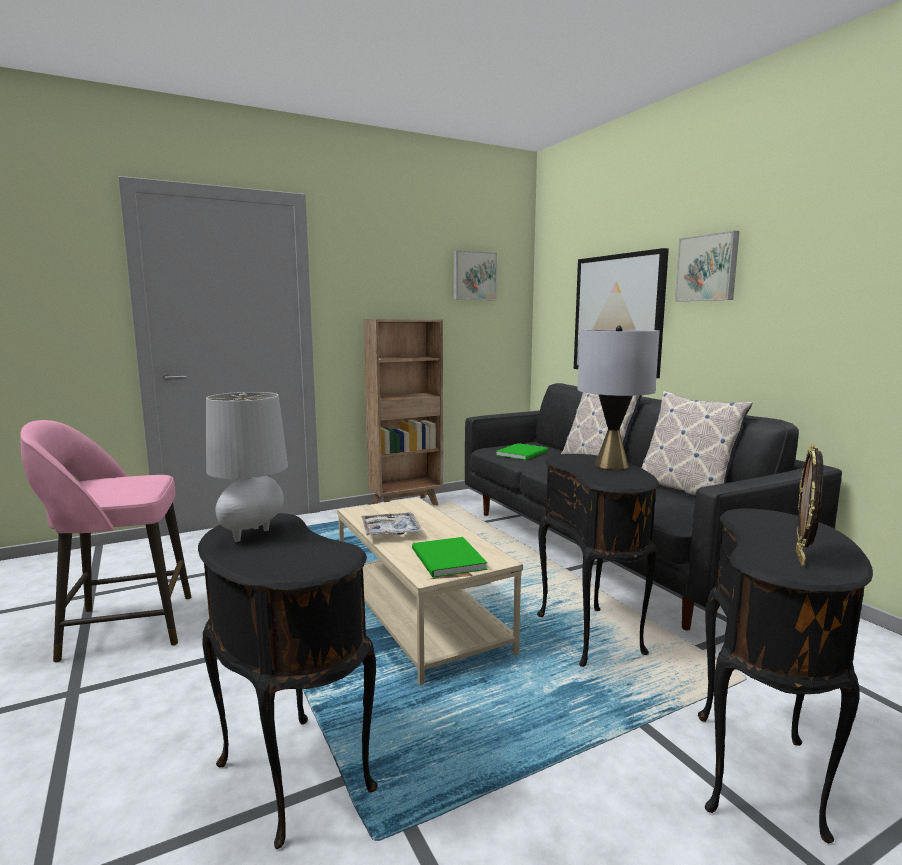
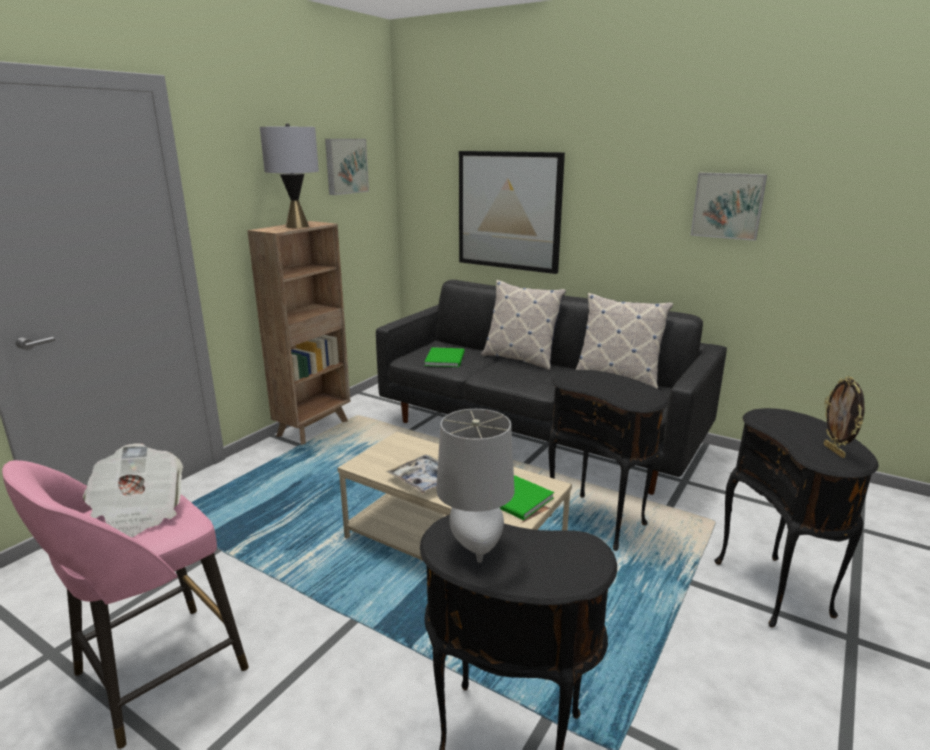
camera: 30 degrees left, 10 degrees up
(125, 482) = (139, 512): none -> newspaper
(612, 465) = (613, 380): grey table lamp -> grey table lamp (297, 226)
(708, 268) = (606, 176): picture -> picture (728, 205)

